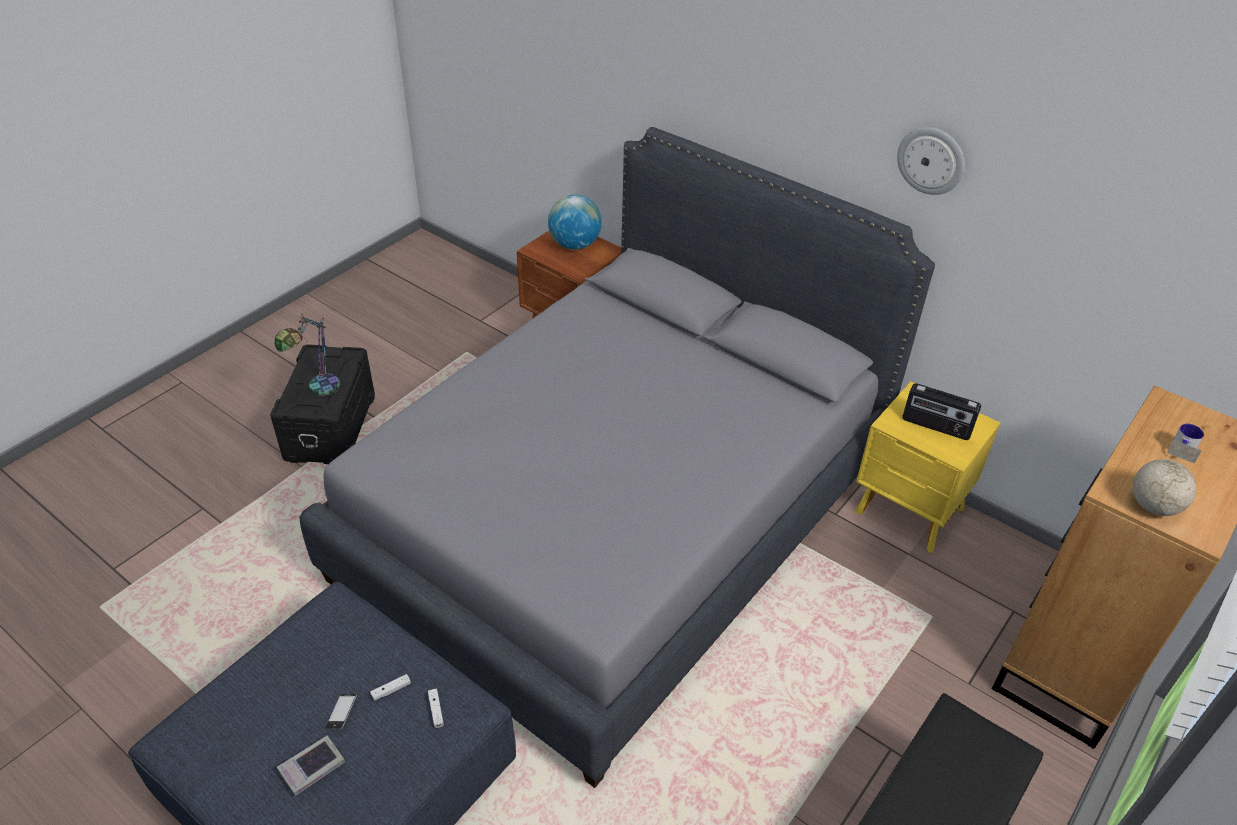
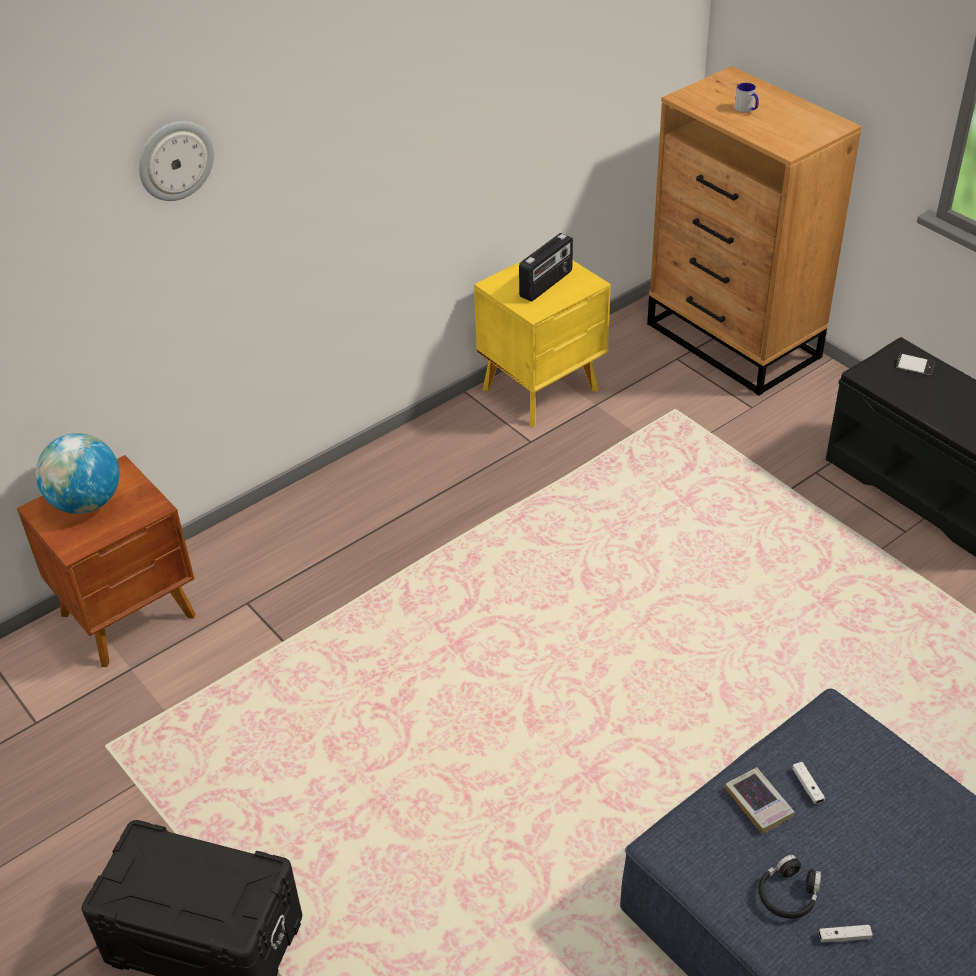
camera: 75 degrees left, 0 degrees up
(287, 681) = (788, 894): none -> black headphones
(312, 768) = (910, 864): book -> book (759, 803)
(318, 391) = (210, 888): table lamp -> none
(341, 713) = (837, 836): phone -> phone (914, 367)
(436, 710) = (836, 745): white game controller -> white game controller (844, 937)
(616, 520) = (493, 621): grey bed -> none
(931, 160) = (421, 61): wall clock -> wall clock (175, 160)
(1152, 505) = (805, 136): globe -> none

